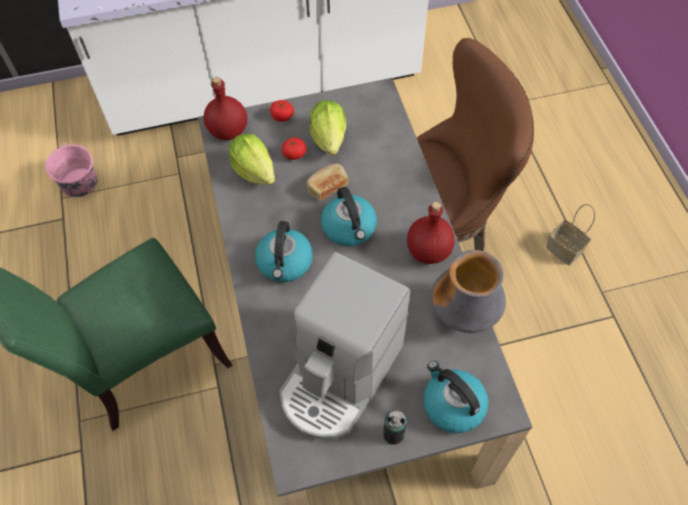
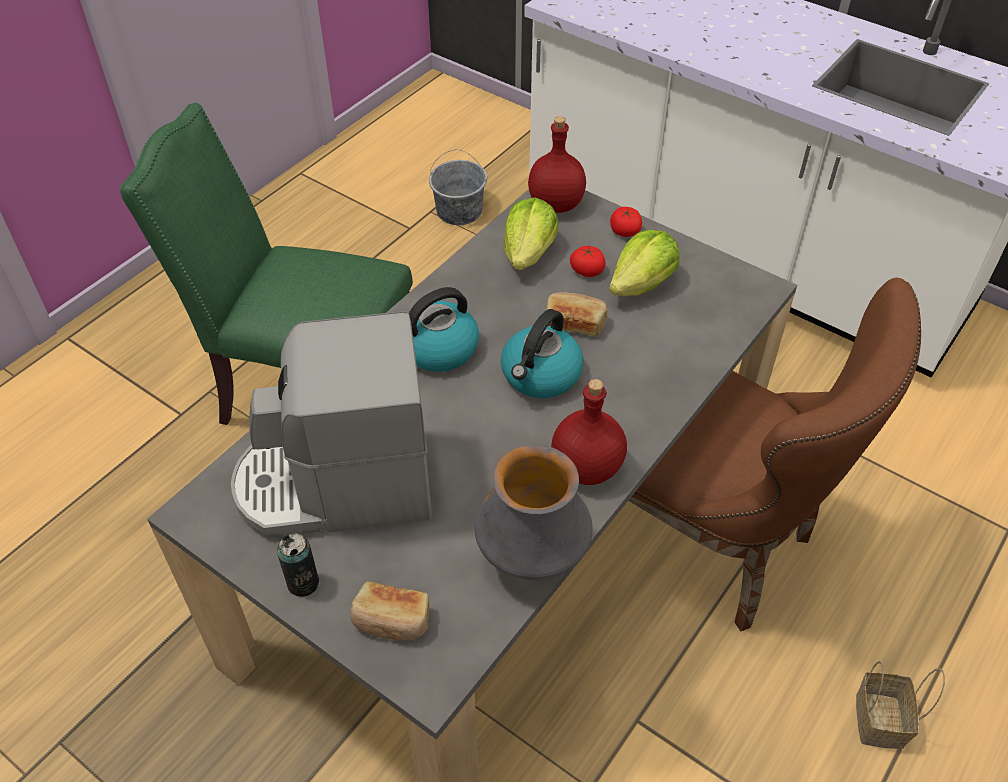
camera: 50 degrees right, 10 degrees down
(79, 183) = (458, 211): pink bucket -> grey bucket
(452, 405) = (392, 621): kettle -> bread

